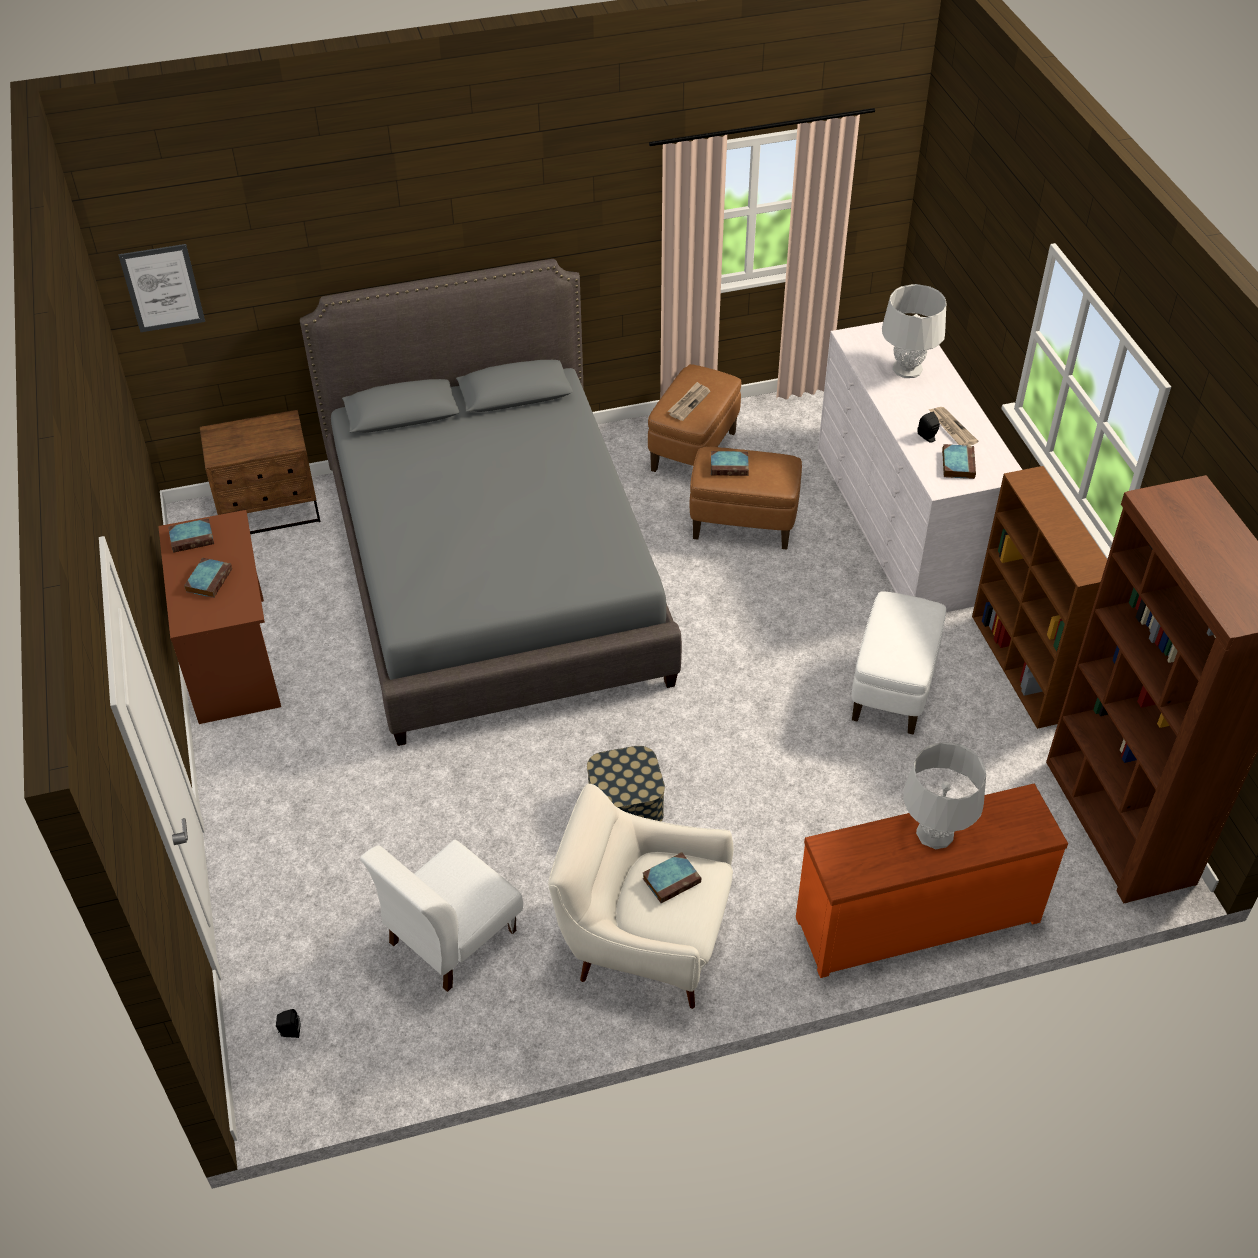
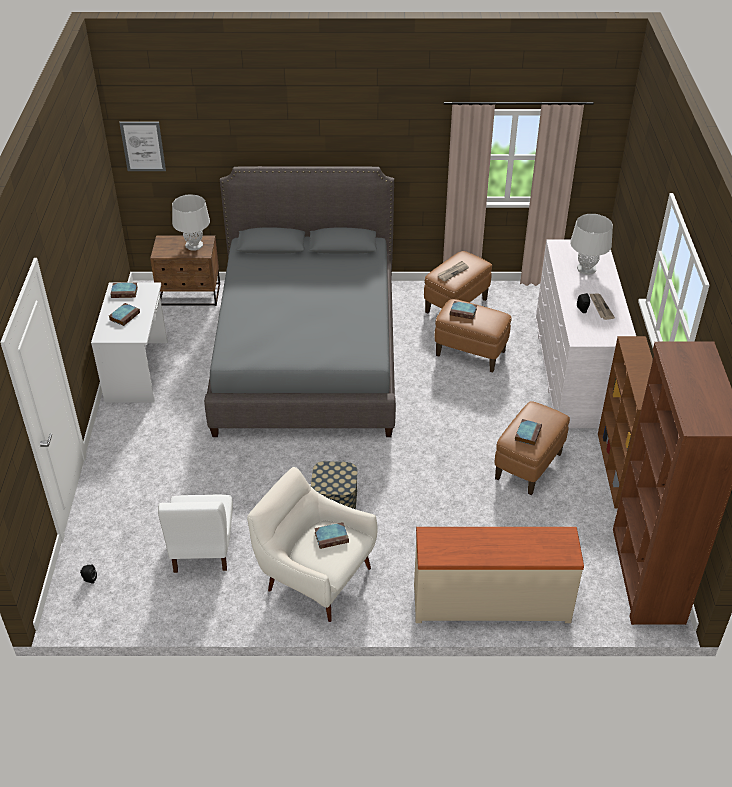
camera: 15 degrees right, 5 degrees down
(234, 658) = (138, 371): brown desk -> white desk
(451, 936) = (202, 549): white chair -> white chair turned 60 degrees counterclockwise
(892, 690) = (528, 466): white ottoman -> brown ottoman
(916, 917) = (491, 601): orange dresser -> beige dresser
(935, 834) = (499, 542): grey table lamp -> grey table lamp (194, 245)
(957, 464) = (595, 328): book -> book (527, 433)

